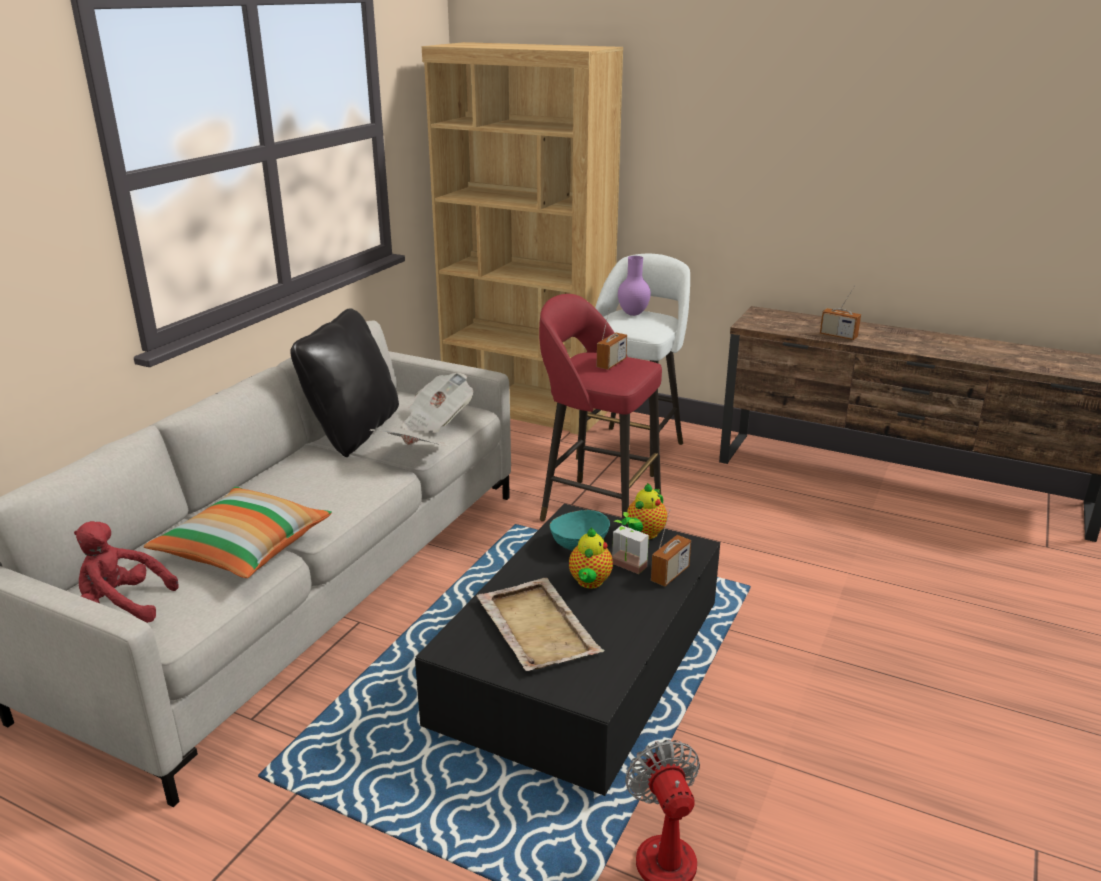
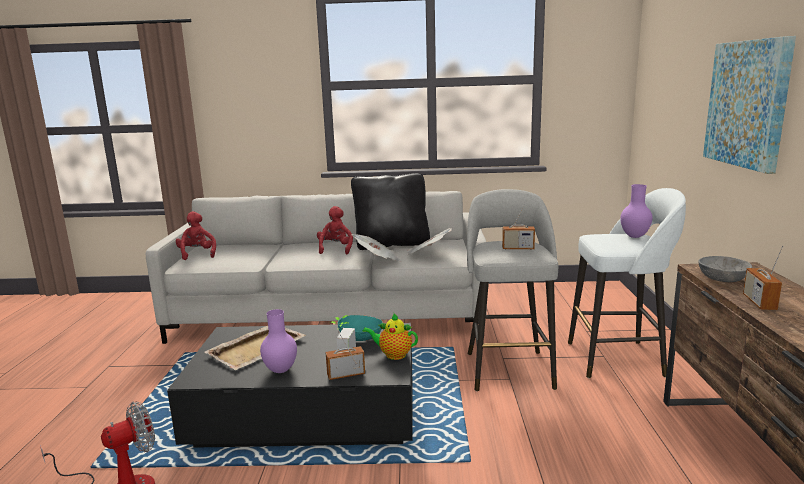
camera: 65 degrees right, 10 degrees down
(244, 549) = (255, 258): pillow -> none
(313, 473) = (335, 249): none -> red plush toy
(527, 407) = (615, 307): brown bookcase -> none
(589, 582) = (316, 351): teapot -> none
(597, 509) = (509, 368): red stool -> grey stool
(623, 617) = (281, 370): none -> purple vase
(670, 574) = (346, 374): radio -> radio turned 150 degrees clockwise
(708, 158) = (747, 104): none -> picture
(780, 327) = (722, 279): none -> grey bowl

